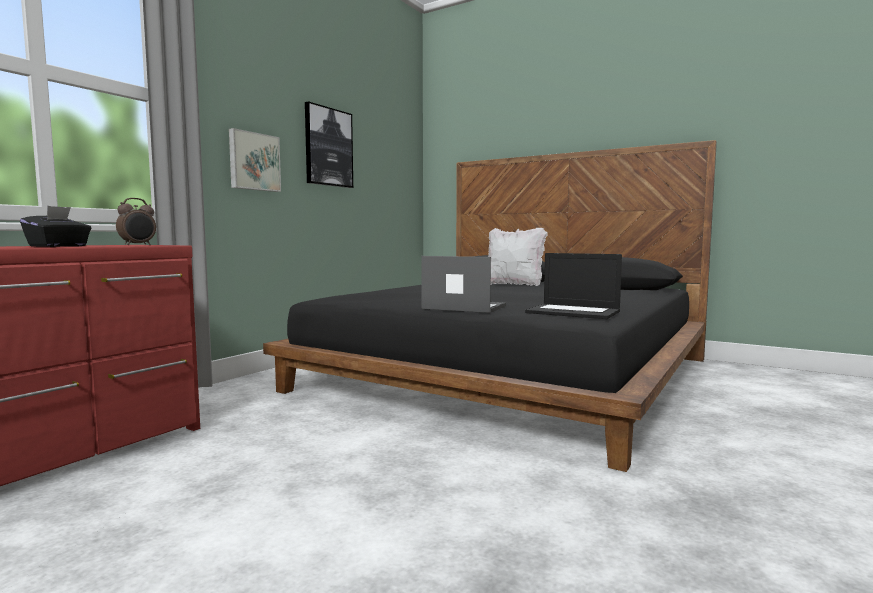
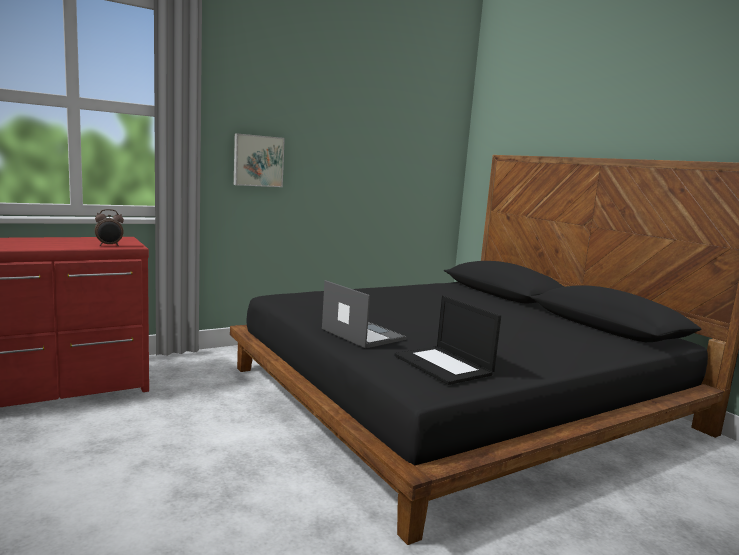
camera: 25 degrees right, 5 degrees up
(59, 246) = (46, 247): black tissue box -> none
(328, 147) = (342, 142): picture -> none
(514, 285) = (502, 302): white pillow -> none

